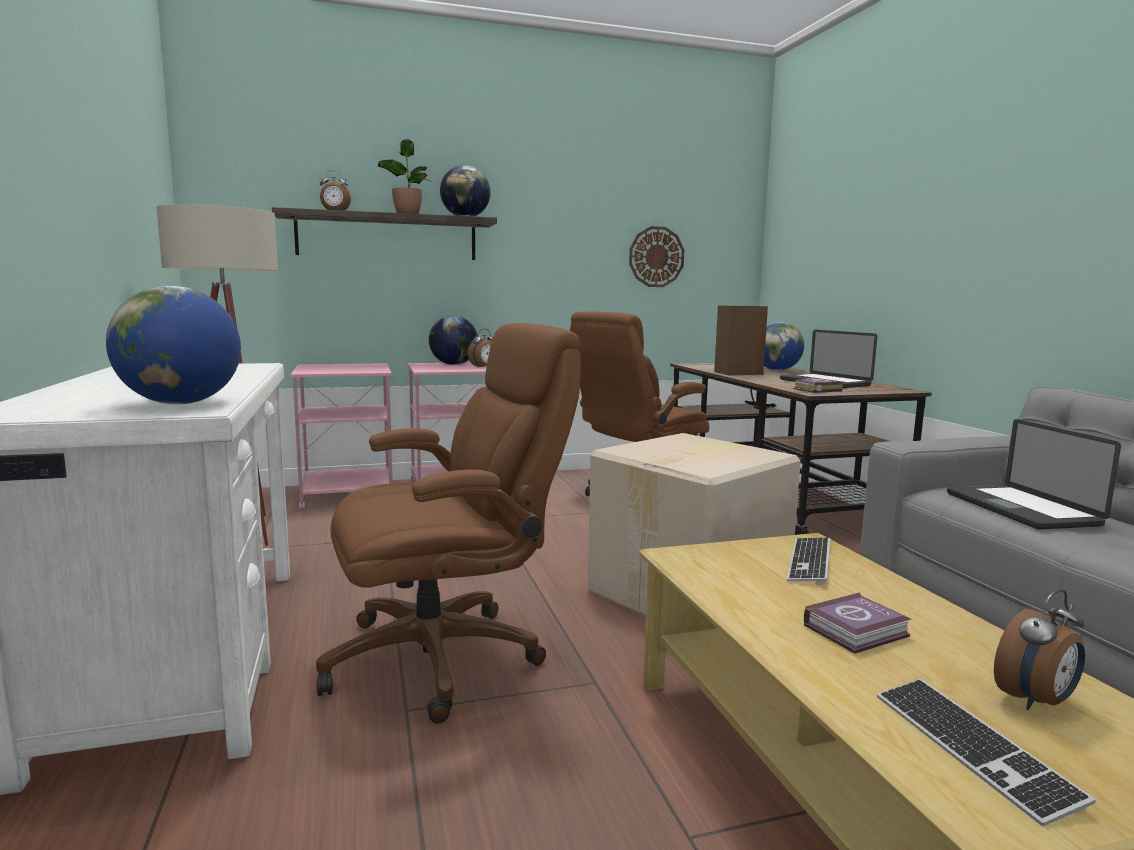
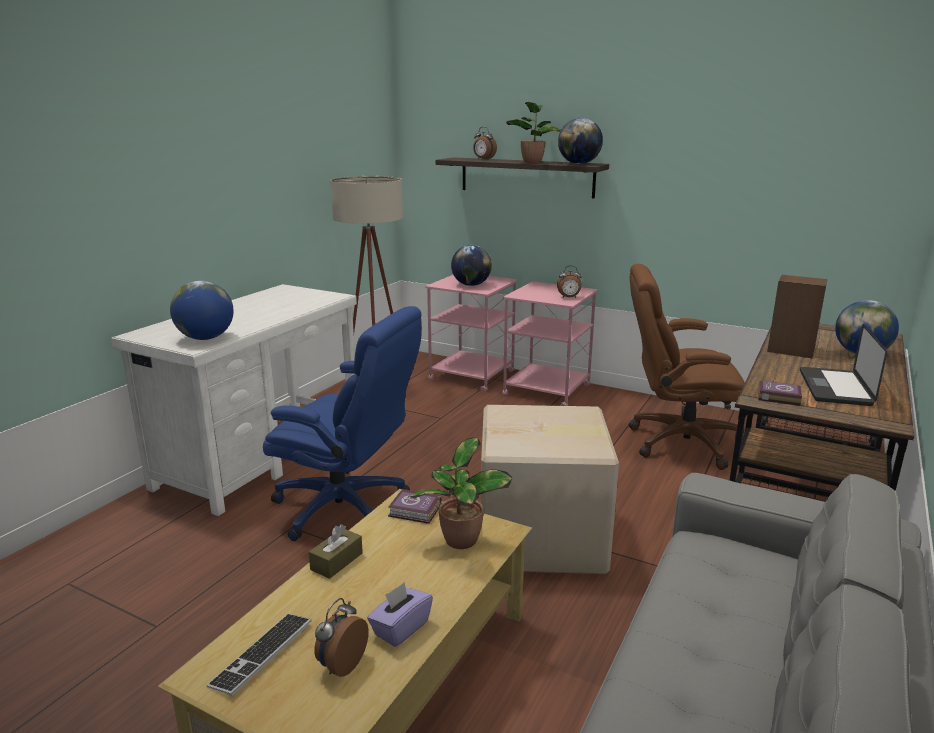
camera: 45 degrees right, 10 degrees up
(448, 657) = (349, 510): brown office chair -> blue office chair
(453, 364) = (557, 289): globe -> globe (471, 285)
(656, 257) = (784, 201): wall clock -> none
(769, 627) = (336, 561): none -> brown tissue box
(809, 562) = (460, 541): keyboard -> potted plant
(858, 631) = (368, 588): book -> book (415, 511)
(972, 643) = (400, 628): none -> purple tissue box
(1020, 509) = (711, 584): laptop -> none
(1036, 701) = (341, 664): alarm clock -> alarm clock turned 105 degrees clockwise

